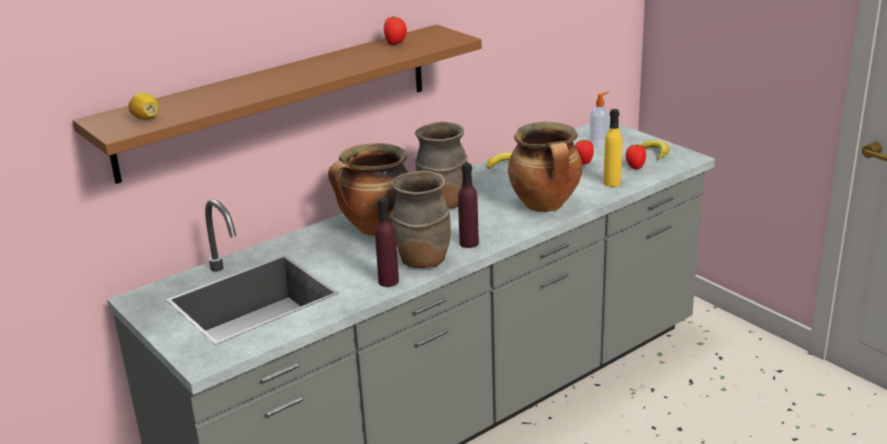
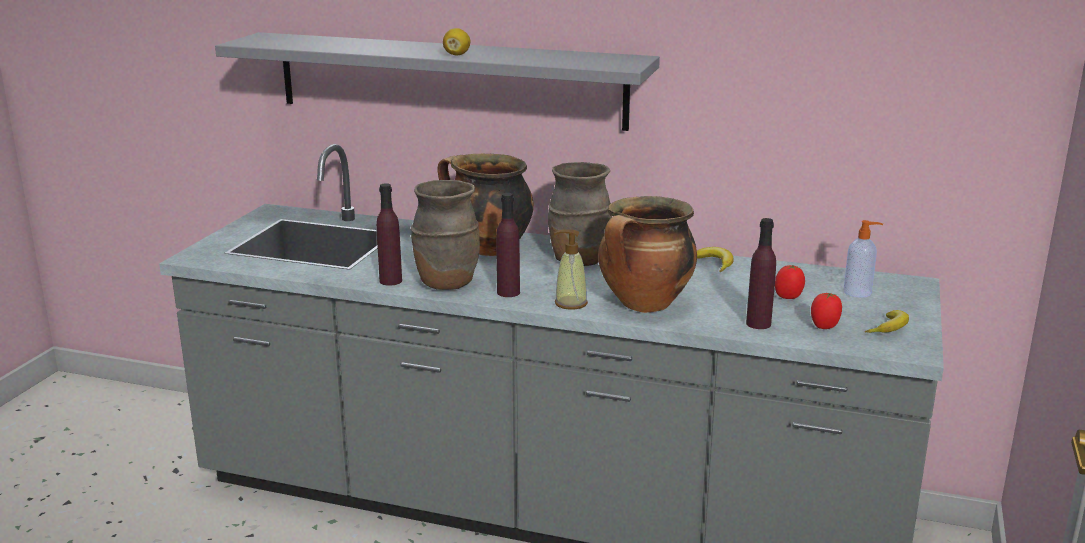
camera: 55 degrees right, 5 degrees down
(146, 119) = (277, 42): lemon -> lemon (456, 55)
(278, 100) = (448, 80): brown shelf -> grey shelf
(395, 43) = (570, 56): tomato -> none
(514, 228) = (570, 303): none -> soap dispenser
(611, 183) = (758, 324): yellow bottle -> purple bottle

